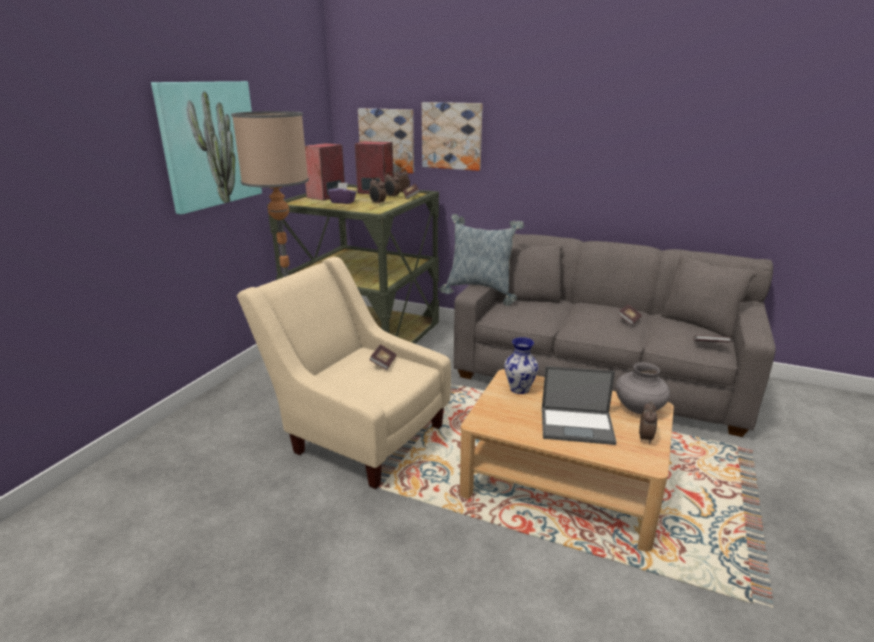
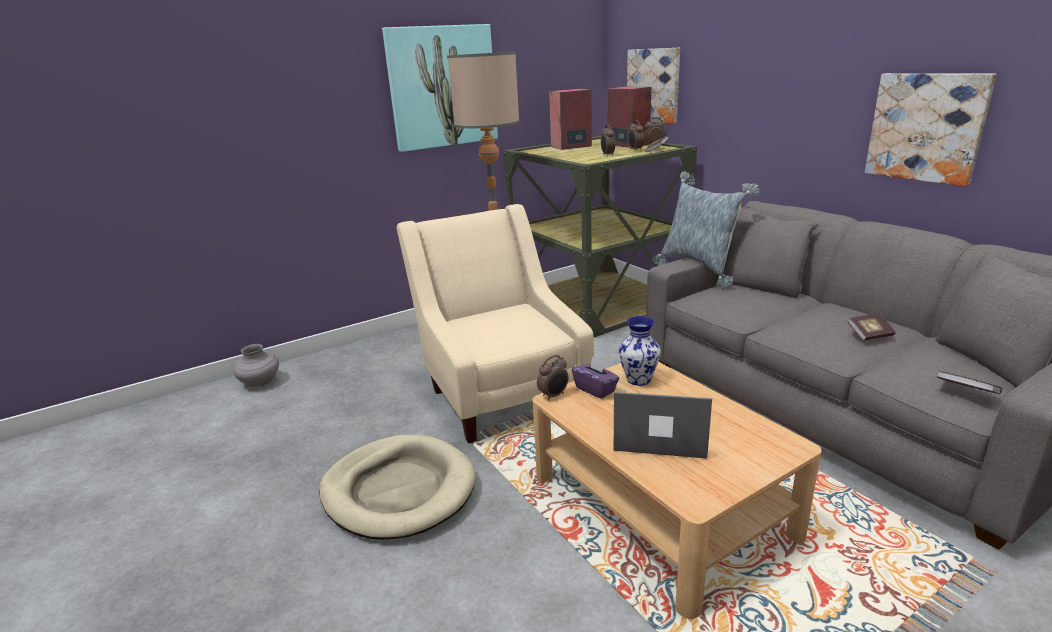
camera: 35 degrees right, 0 degrees up
(343, 202) = (576, 152): purple tissue box -> purple tissue box (595, 389)
(354, 555) = (399, 490): none -> beige dog bed
(383, 363) = (524, 321): book -> none
(452, 136) = (717, 78): picture -> picture (926, 127)
(577, 425) = (658, 434): laptop -> laptop turned 150 degrees clockwise
(639, 409) = (763, 441): grey vase -> grey vase (260, 382)
(646, 438) = (728, 474): alarm clock -> alarm clock (554, 395)

